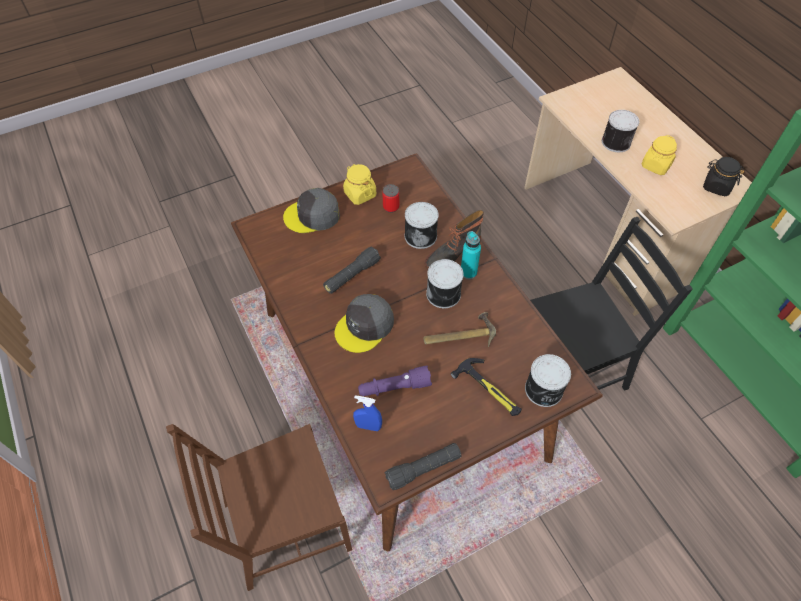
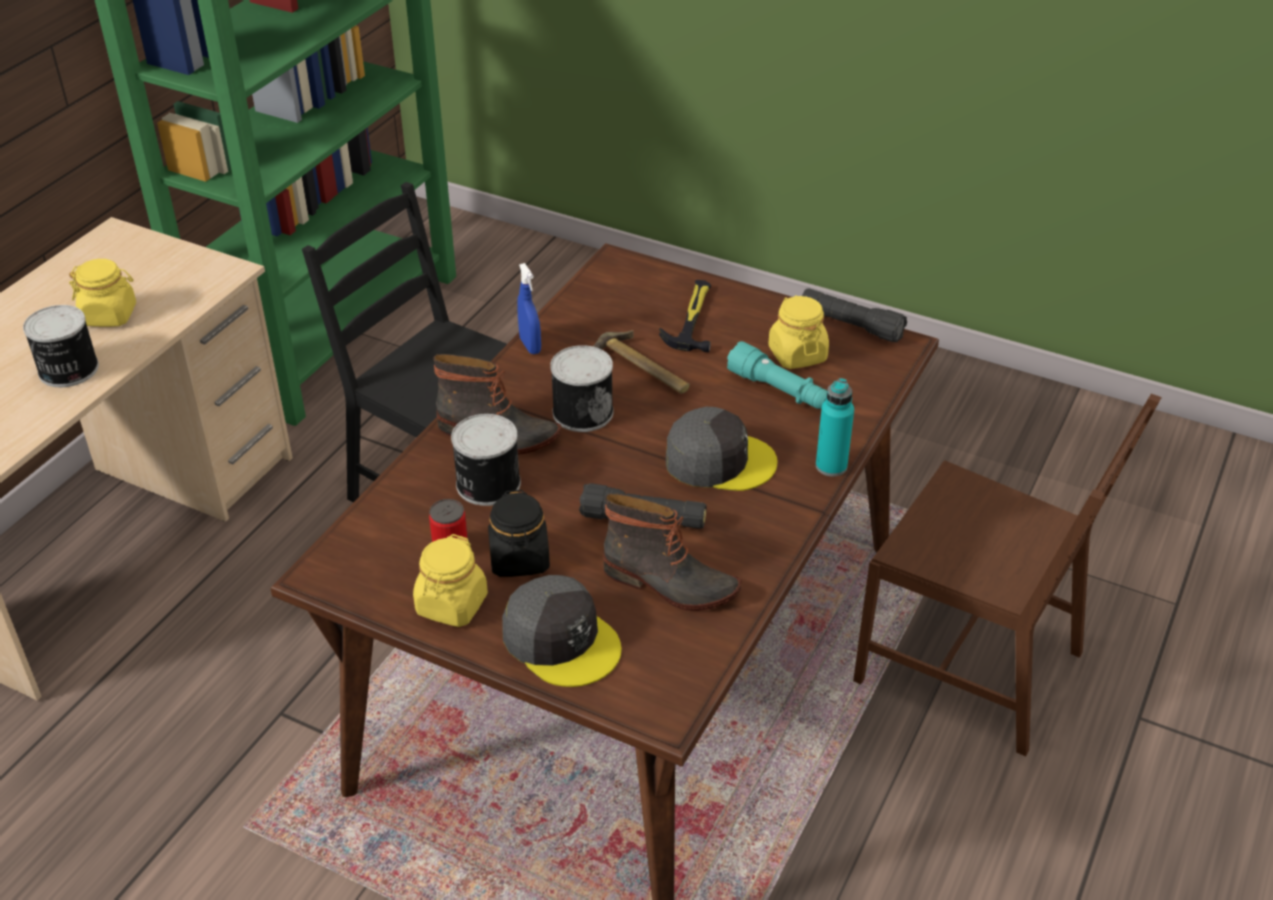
camera: 125 degrees left, 15 degrees down
(308, 263) = (669, 585): none -> boot
(368, 426) = (854, 387): blue spray bottle -> blue spray bottle (530, 346)
(394, 387) = (779, 391): purple flashlight -> turquoise flashlight
(417, 418) = (797, 354): none -> yellow jar
(468, 272) = (518, 405): turquoise bottle -> turquoise bottle (831, 466)
(544, 390) = (647, 279): can -> none
(716, 186) = (125, 253): black jar -> black jar (519, 559)

